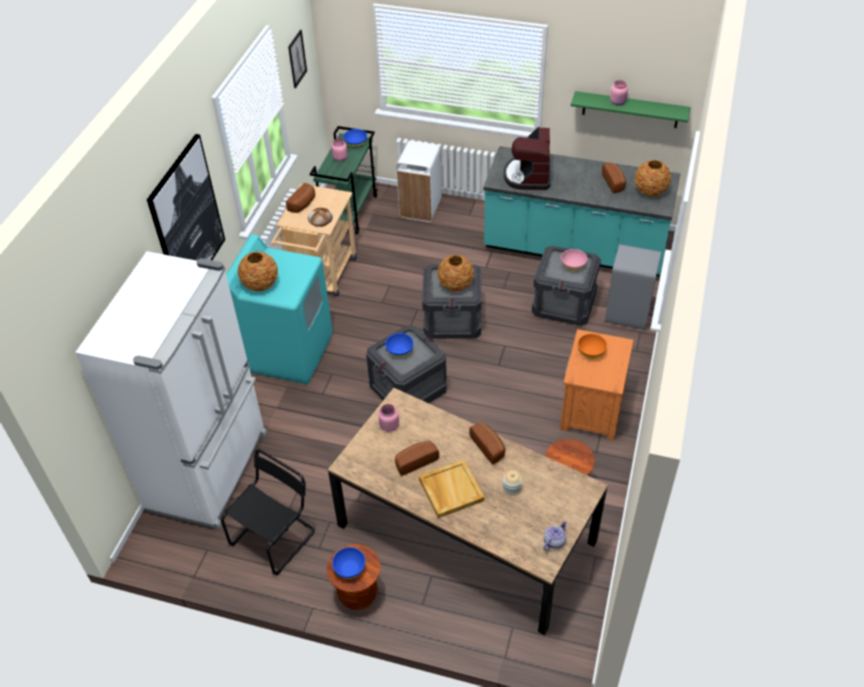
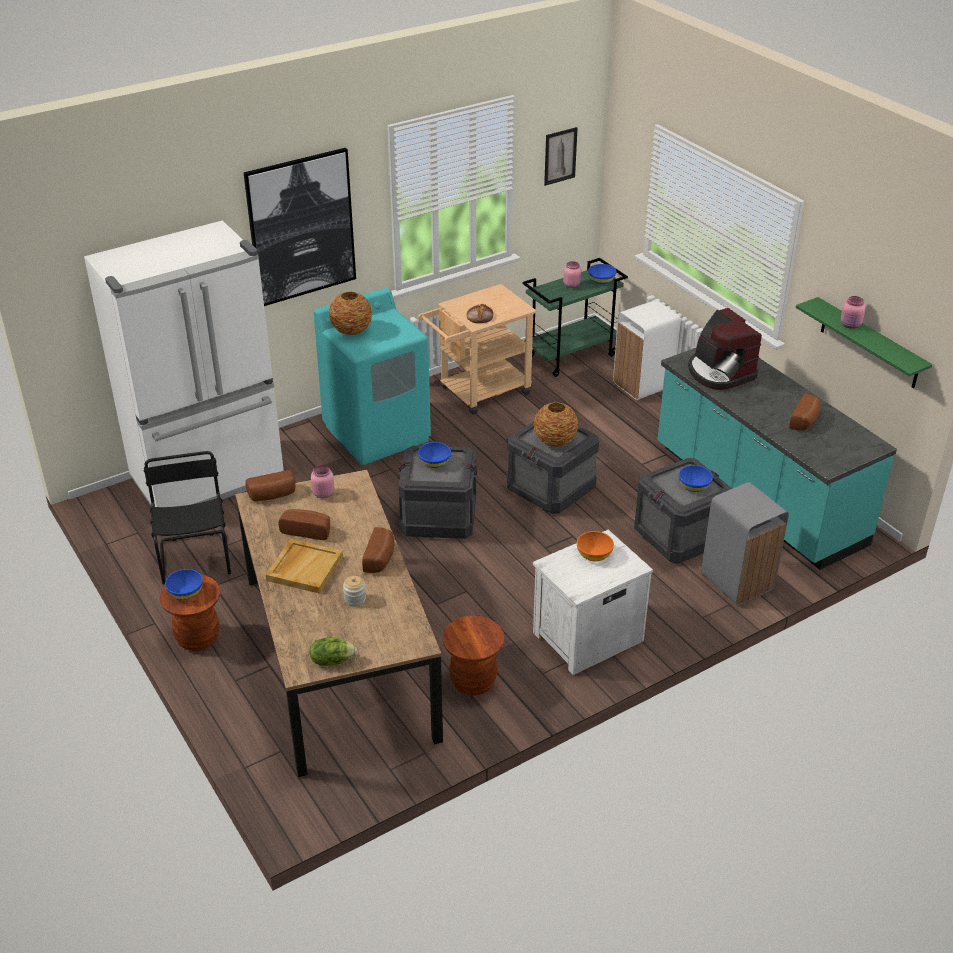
camera: 40 degrees right, 10 degrees down
(275, 536) = (195, 556): black chair -> black chair turned 90 degrees counterclockwise
(303, 204) = (481, 299): bread -> bread (273, 495)
(528, 176) = (719, 372): coffee machine -> coffee machine turned 75 degrees counterclockwise
(554, 541) = (332, 660): teapot -> lettuce
(573, 265) = (694, 486): pink bowl -> blue bowl
(591, 409) = (586, 636): orange nightstand -> white nightstand
(650, 191) = (835, 446): vase -> none

